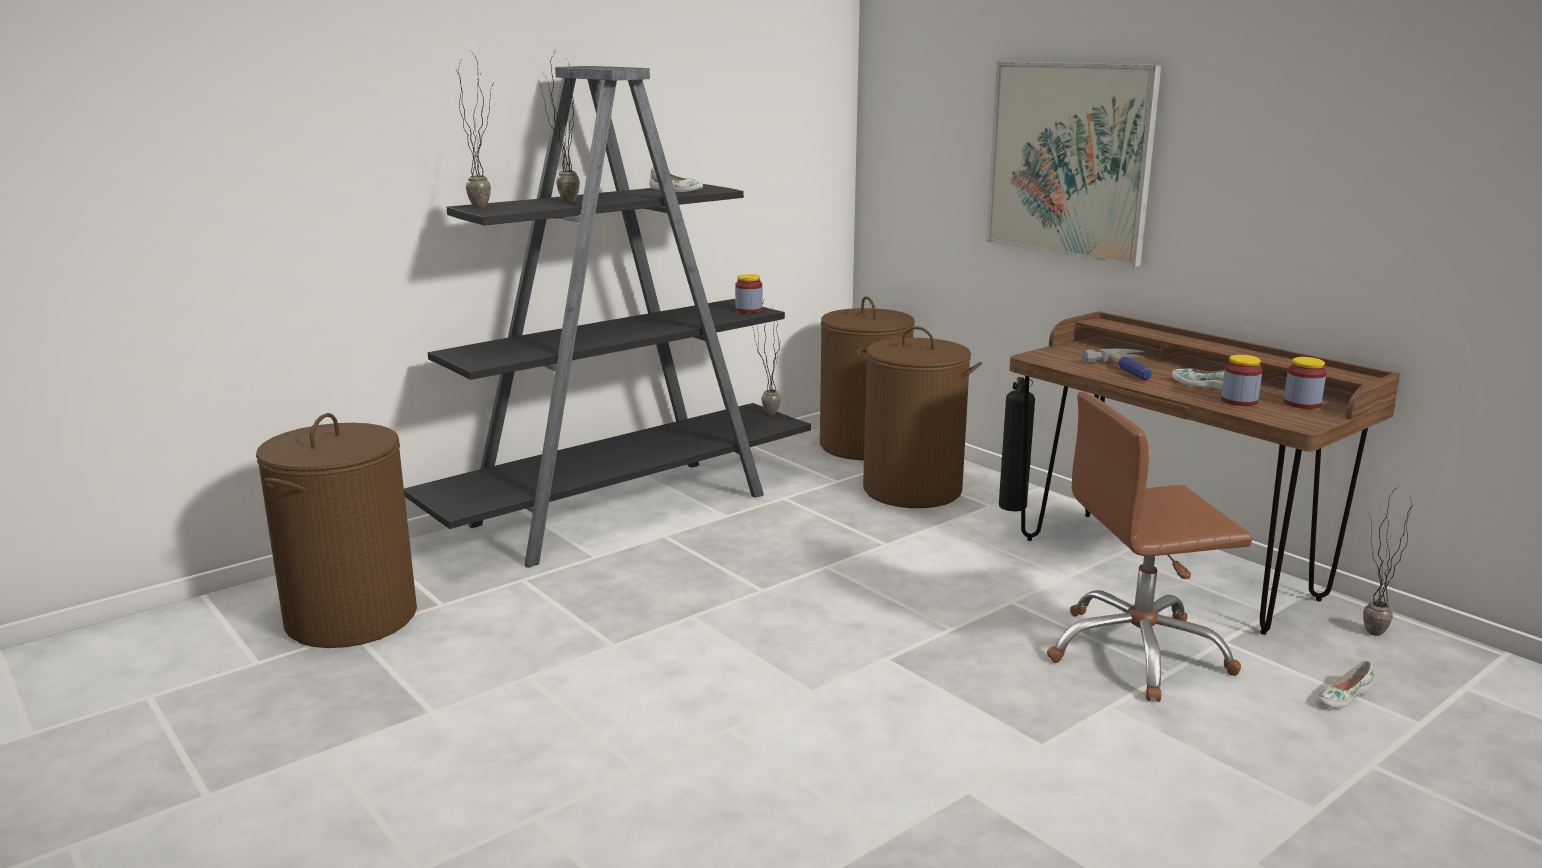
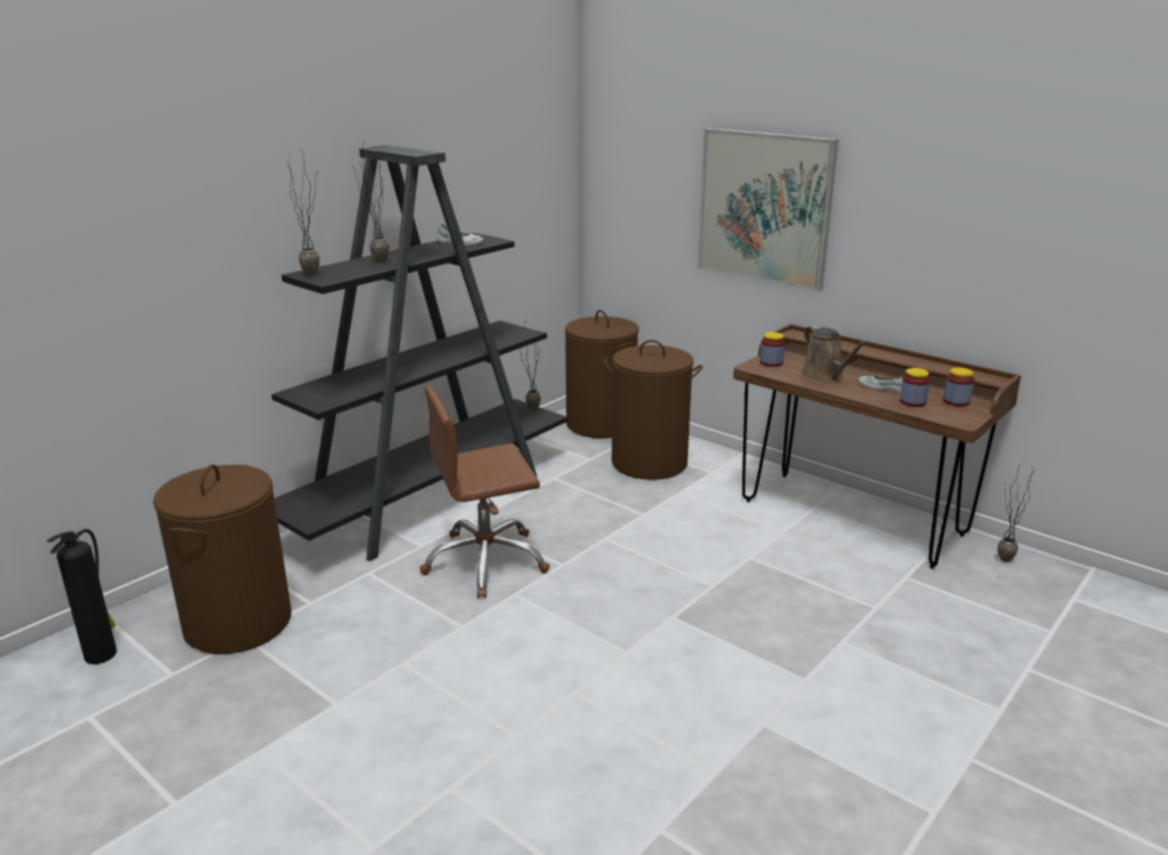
camera: 10 degrees left, 5 degrees up
(749, 310) = (517, 332): jar -> jar (771, 363)
(1012, 505) = (727, 471): fire extinguisher -> fire extinguisher (102, 654)
(1129, 370) = (825, 376): hammer -> brown watering can
(1138, 653) = (850, 593): brown office chair -> brown office chair (485, 562)
(1342, 696) = (996, 615): white shoe -> none

